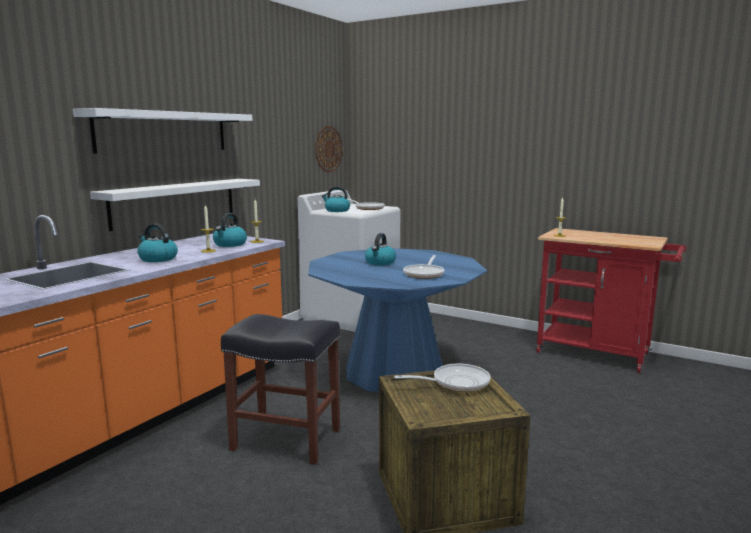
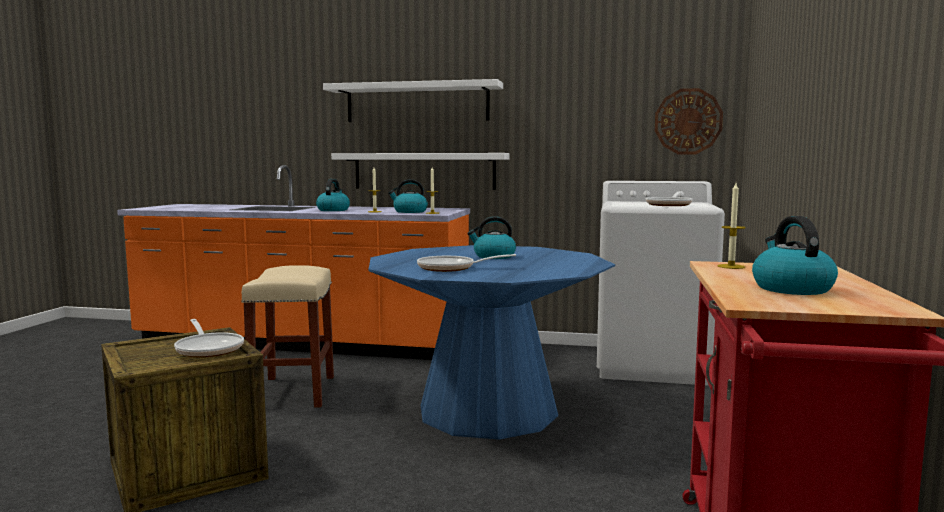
camera: 70 degrees right, 5 degrees down
(284, 439) = (293, 391): black stool -> beige stool
(336, 210) = (621, 202): kettle -> kettle (791, 288)

